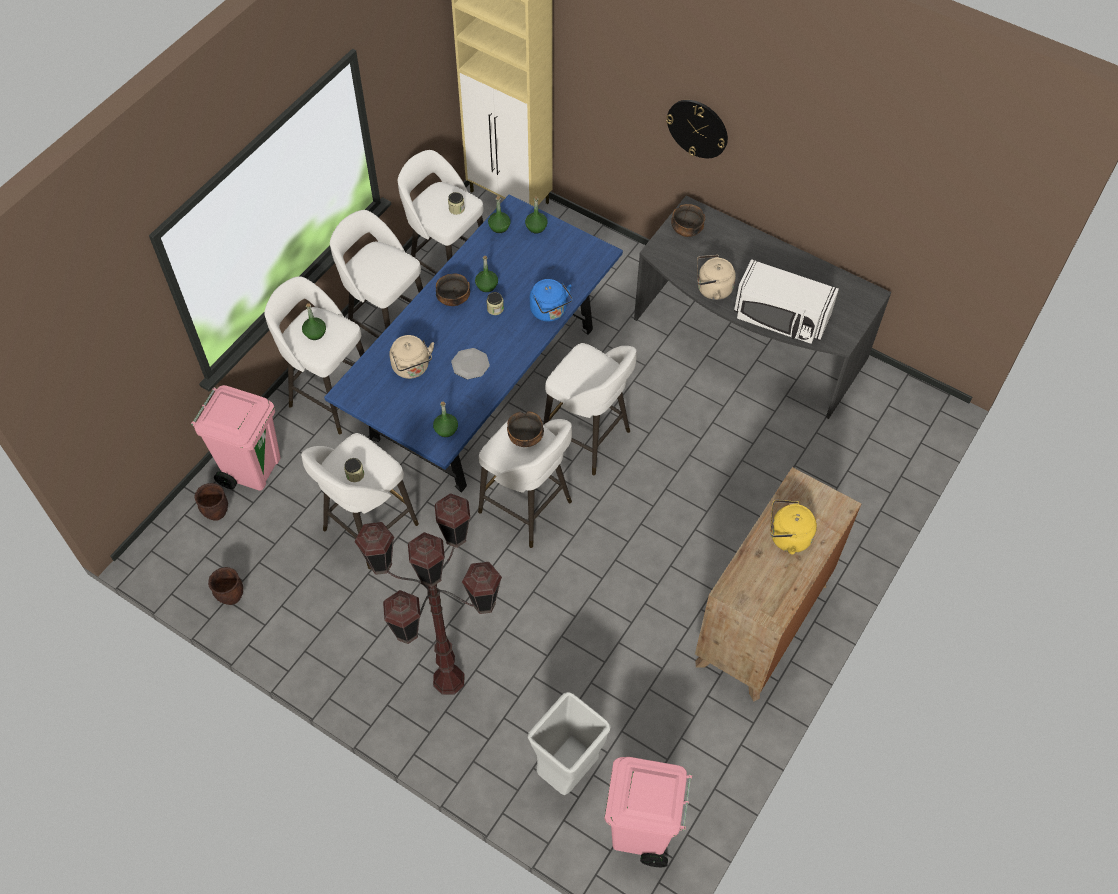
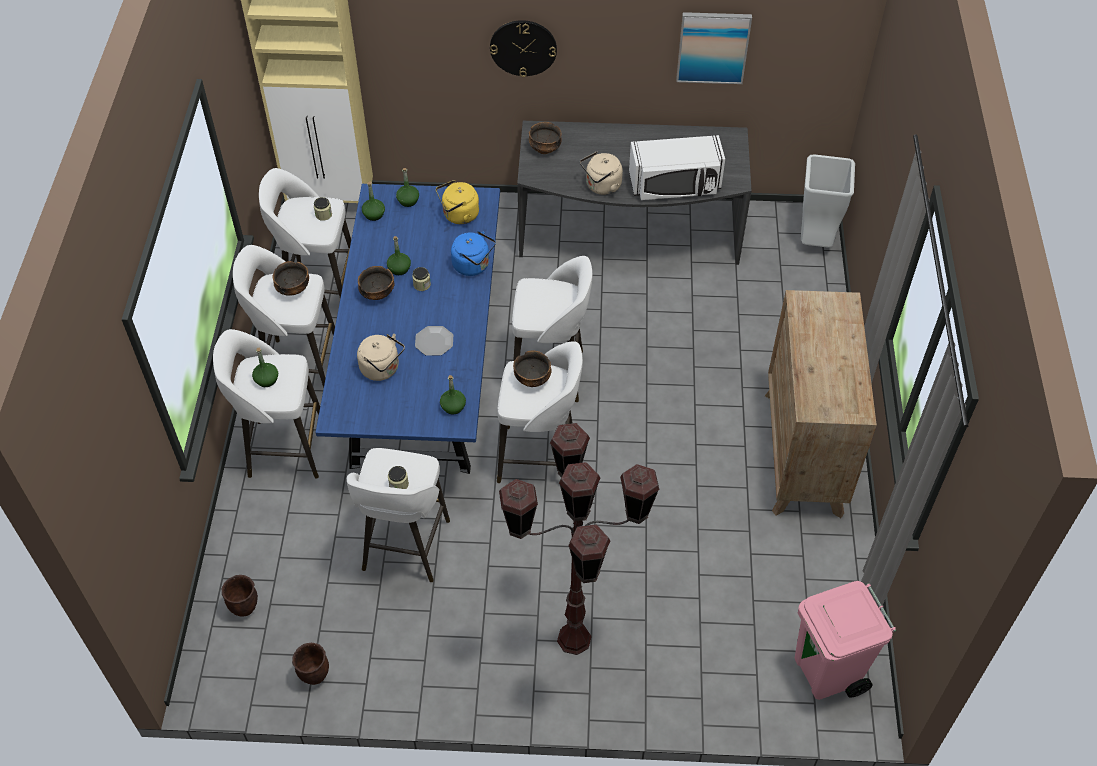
camera: 30 degrees left, 5 degrees down
(252, 468) = (251, 550): pink trash can -> none
(388, 264) = (293, 289): none -> bowl
(568, 769) = (731, 657): grey trash can -> grey trash can (815, 240)
(787, 537) = (823, 346): yellow kettle -> yellow kettle (458, 215)
(872, 201) = (713, 47): none -> picture

